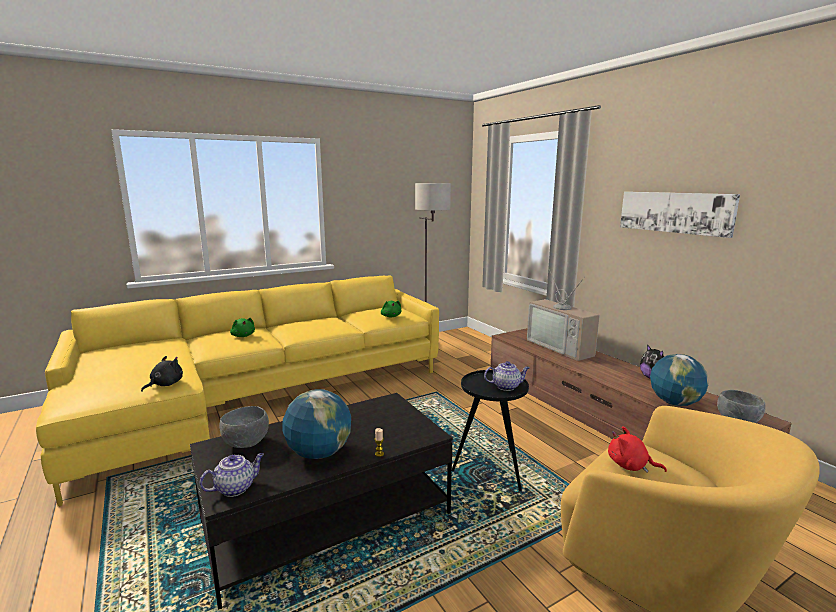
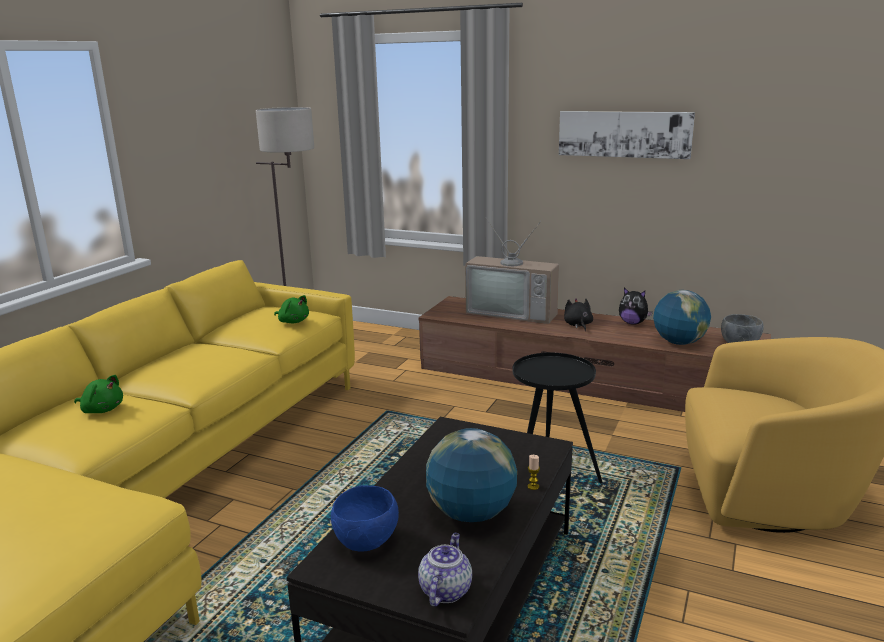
camera: 35 degrees left, 5 degrees up
(165, 384) = (116, 519): black plush toy -> black plush toy (578, 325)
(247, 444) = (367, 542): grey bowl -> blue bowl
(506, 386) = (566, 369): teapot -> none
(630, 466) = (739, 409): red plush toy -> none

